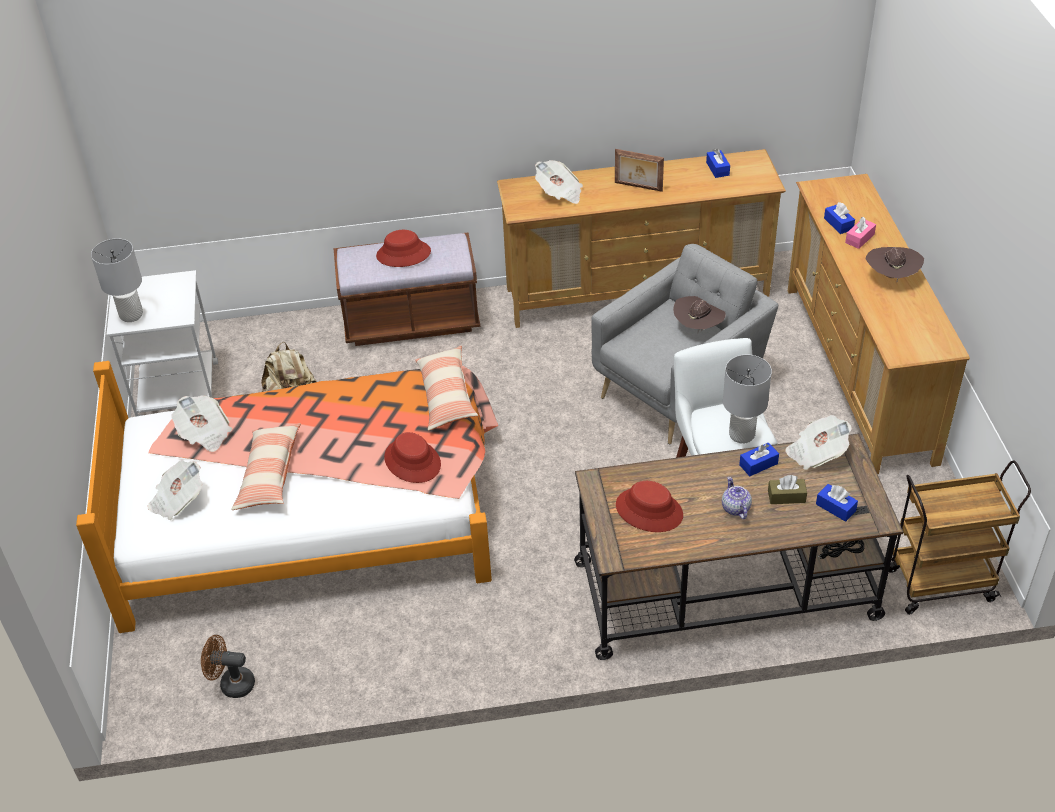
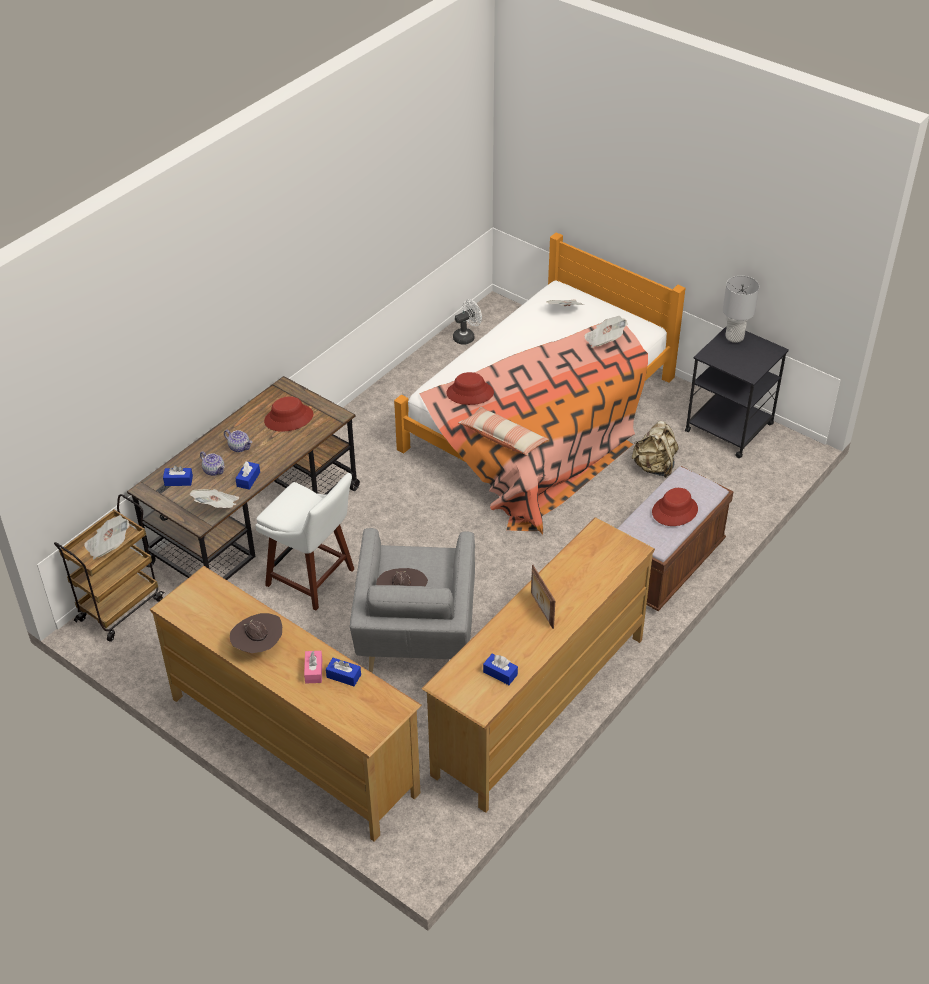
camera: 135 degrees right, 0 degrees up
(178, 390) = (730, 429): white cart -> black cart
(231, 684) = (466, 336): brown fan -> white fan
(269, 474) = (539, 346): pillow -> none
(559, 193) = (592, 565): newspaper -> newspaper (108, 546)
(638, 187) = (541, 610): picture frame -> picture frame turned 90 degrees counterclockwise
(741, 437) = (281, 505): grey table lamp -> none
(786, 496) = (214, 470): brown tissue box -> teapot

